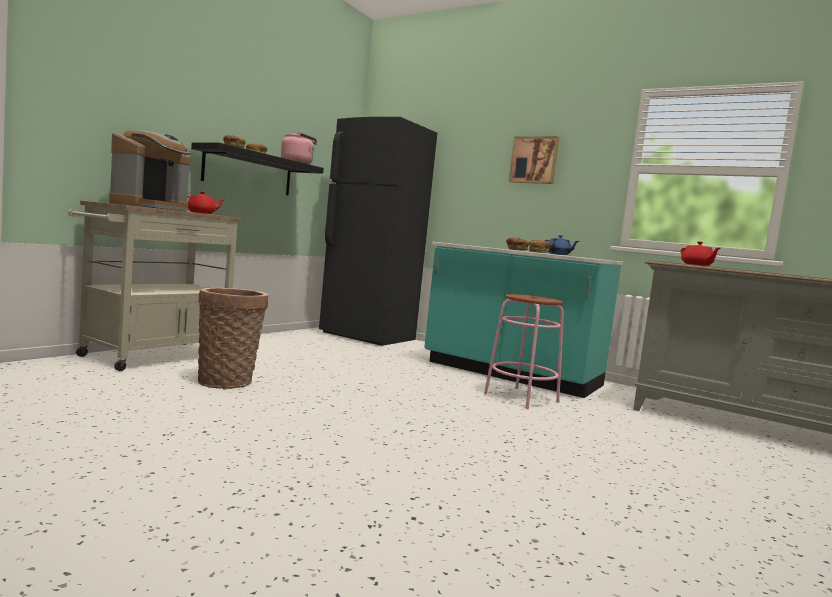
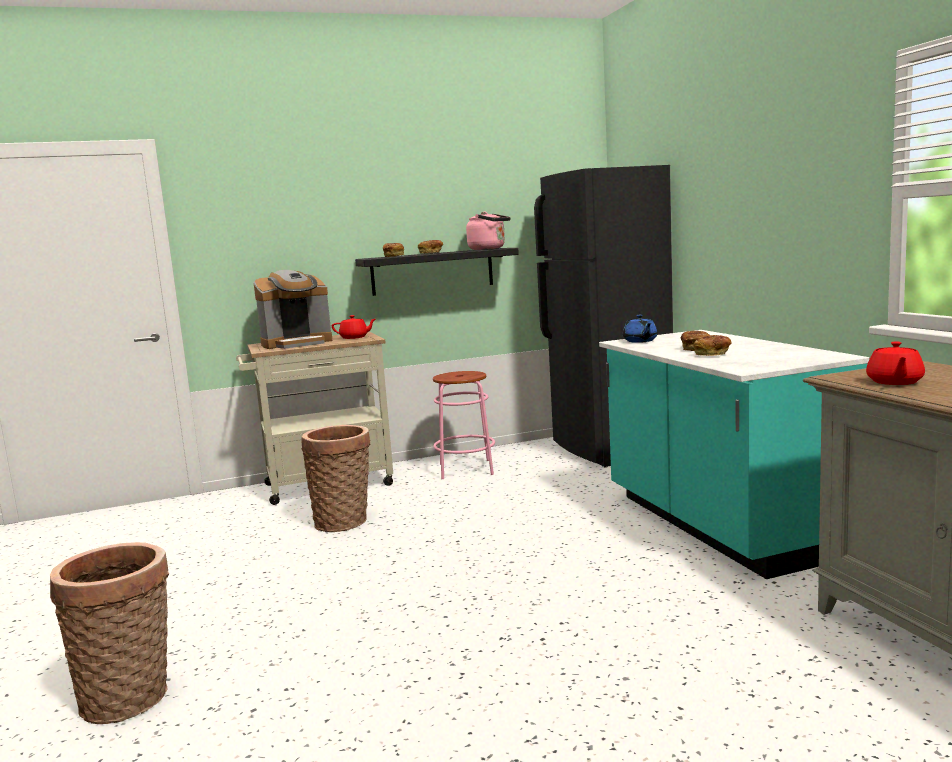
camera: 40 degrees right, 5 degrees up
(264, 537) = (131, 698): none -> basket
(521, 398) = (654, 570): pink stool -> pink stool (466, 469)
(534, 160) = (773, 191): picture -> none
(558, 254) = (776, 347): blue teapot -> blue teapot (640, 341)

